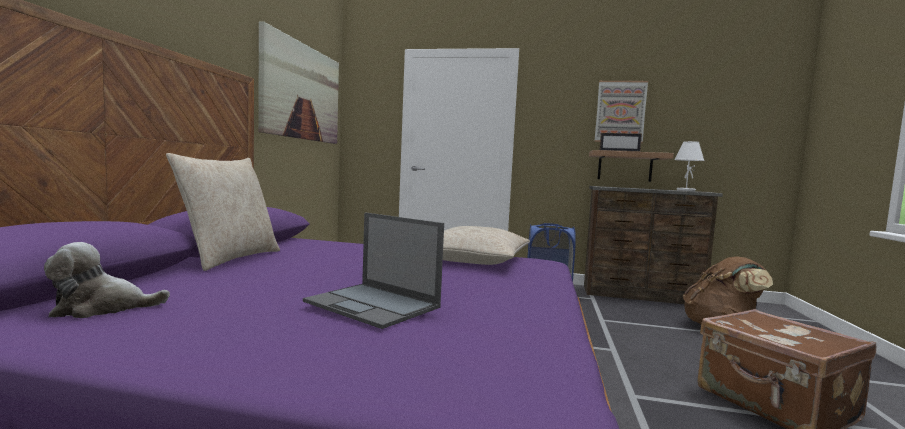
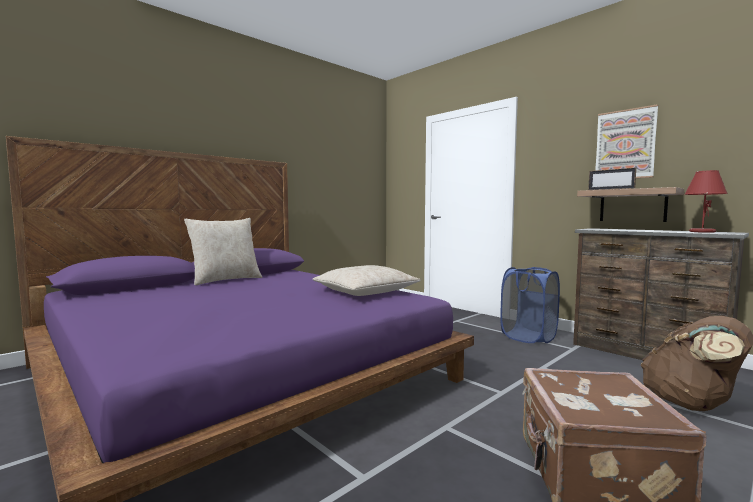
camera: 35 degrees right, 0 degrees up
(101, 308) = (118, 297): plush toy -> none
(302, 92) = (341, 165): picture -> none
(373, 305) = (204, 308): laptop -> none
(685, 190) = (701, 232): white table lamp -> red table lamp

